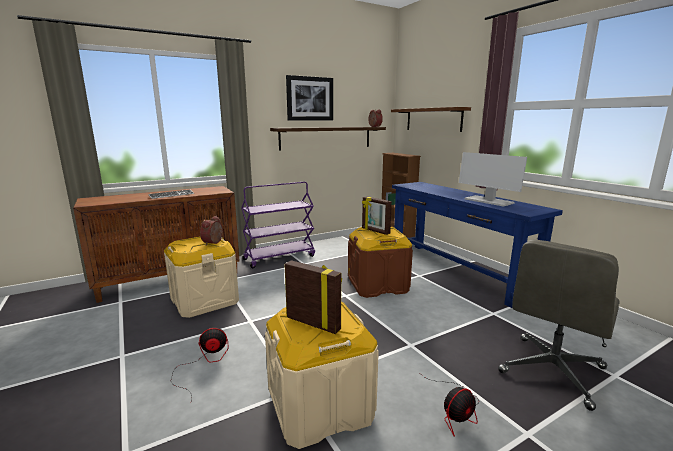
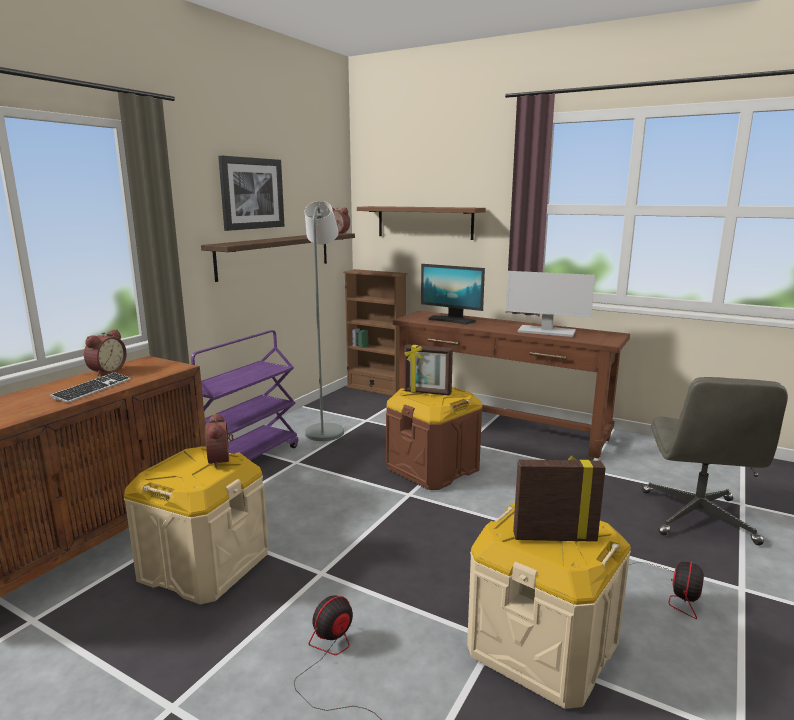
camera: 30 degrees left, 0 degrees up
(192, 189) = (106, 371): none -> alarm clock
(340, 250) = (326, 430): none -> grey floor lamp
(430, 188) = (451, 320): none -> monitor
(456, 271) = (500, 426): blue console table -> brown console table

